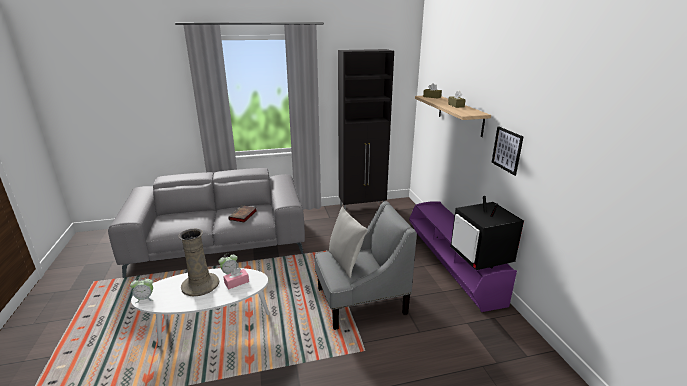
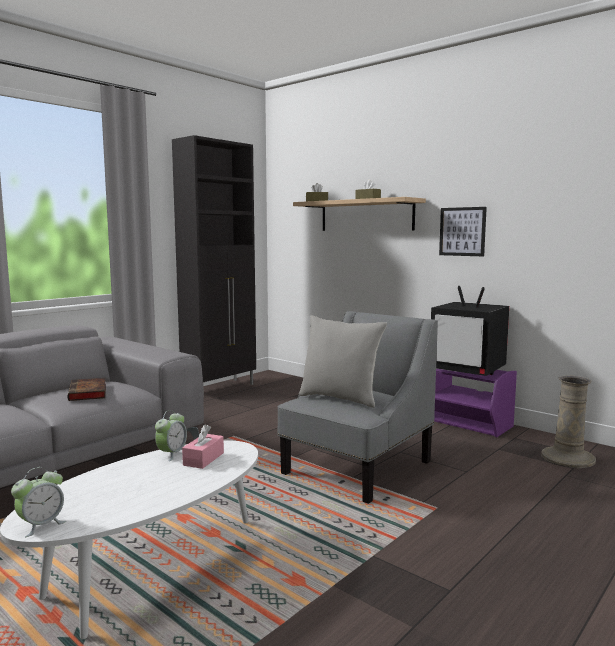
camera: 35 degrees left, 15 degrees down
(200, 284) = (137, 478): beige vase -> beige vase (567, 458)

